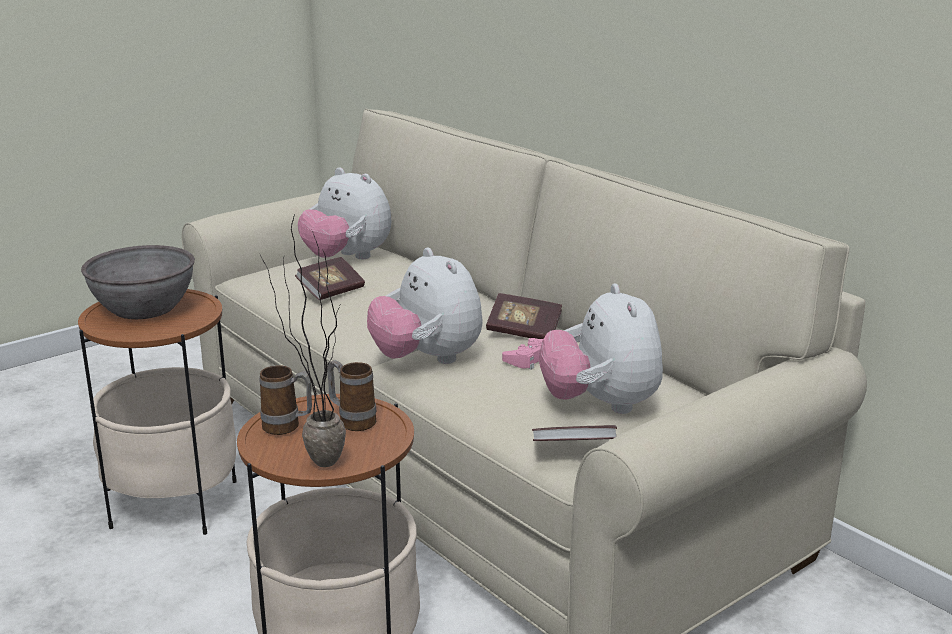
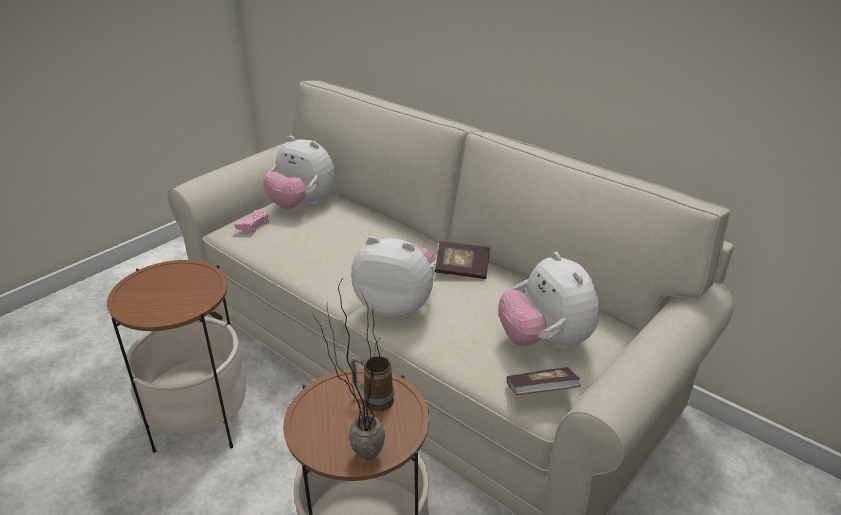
camera: 10 degrees left, 10 degrees up
(144, 309) = (161, 286): grey bowl -> none
(288, 427) = (323, 415): mug -> none
(331, 291) = (301, 241): book -> none
(427, 359) = (397, 306): plush toy -> plush toy turned 150 degrees clockwise
(529, 359) = (475, 298): pink game controller -> pink game controller (253, 225)

